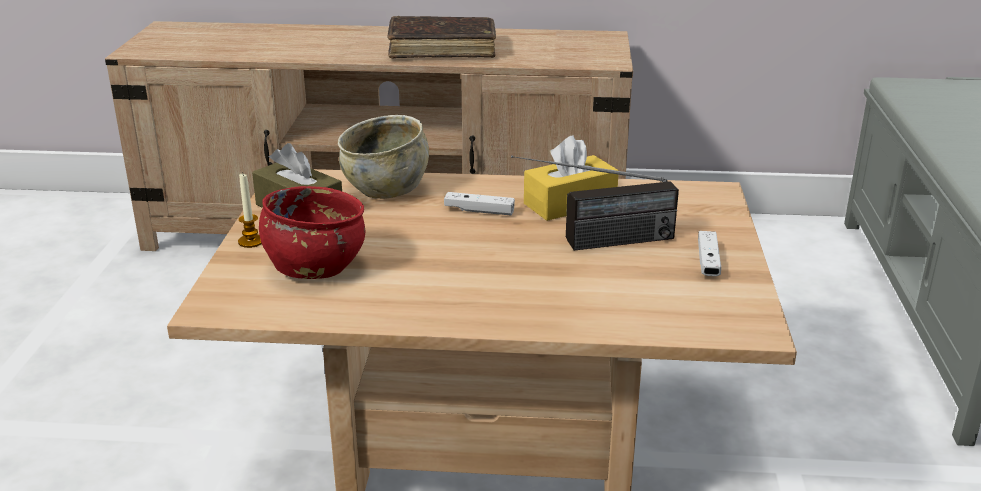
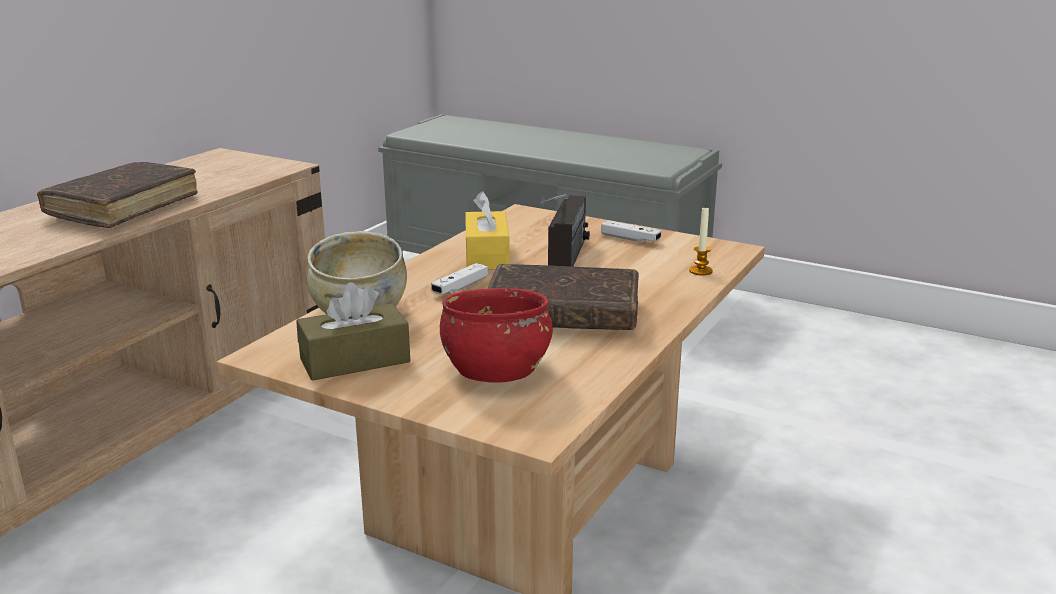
camera: 65 degrees left, 5 degrees down
(251, 241) = (403, 394): candle -> candle (700, 271)
(457, 269) = (563, 315): none -> brown book

